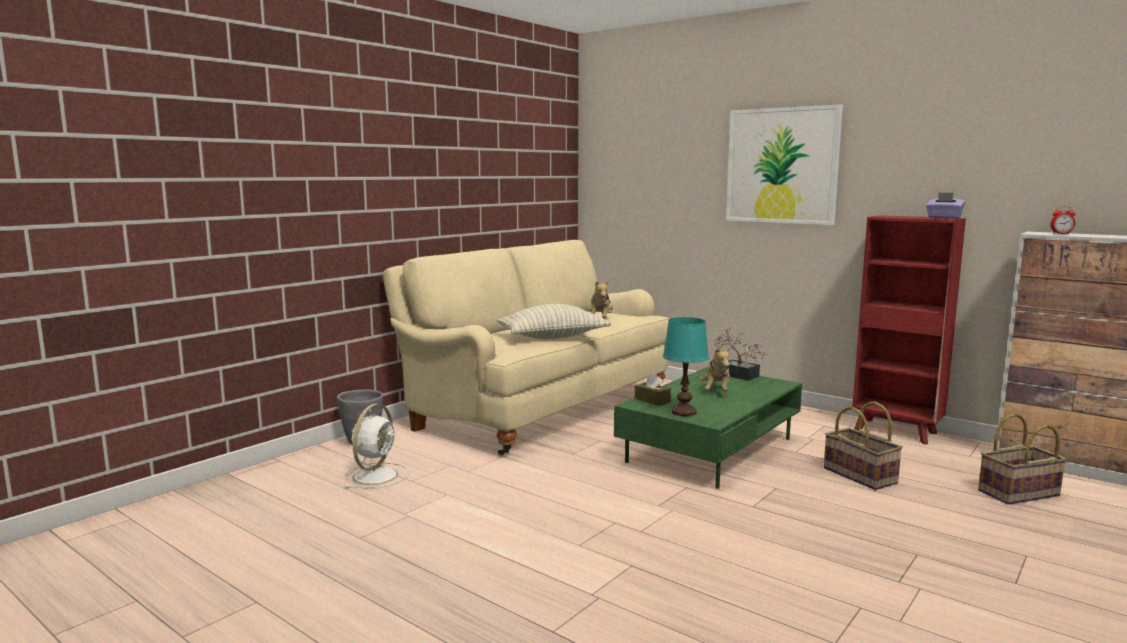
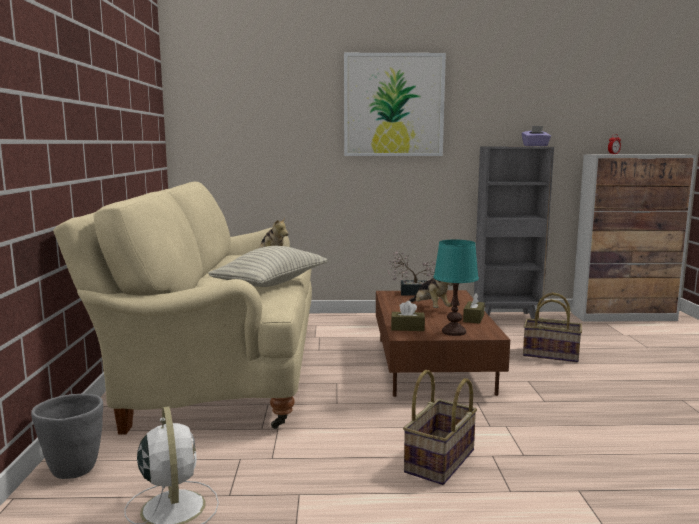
camera: 40 degrees left, 0 degrees up
(710, 449) = (430, 364): green coffee table -> brown coffee table
(734, 407) = (473, 318): none -> brown tissue box
(897, 432) = (507, 317): red bookcase -> grey bookcase
(1019, 494) = (637, 340): basket -> basket (441, 461)

